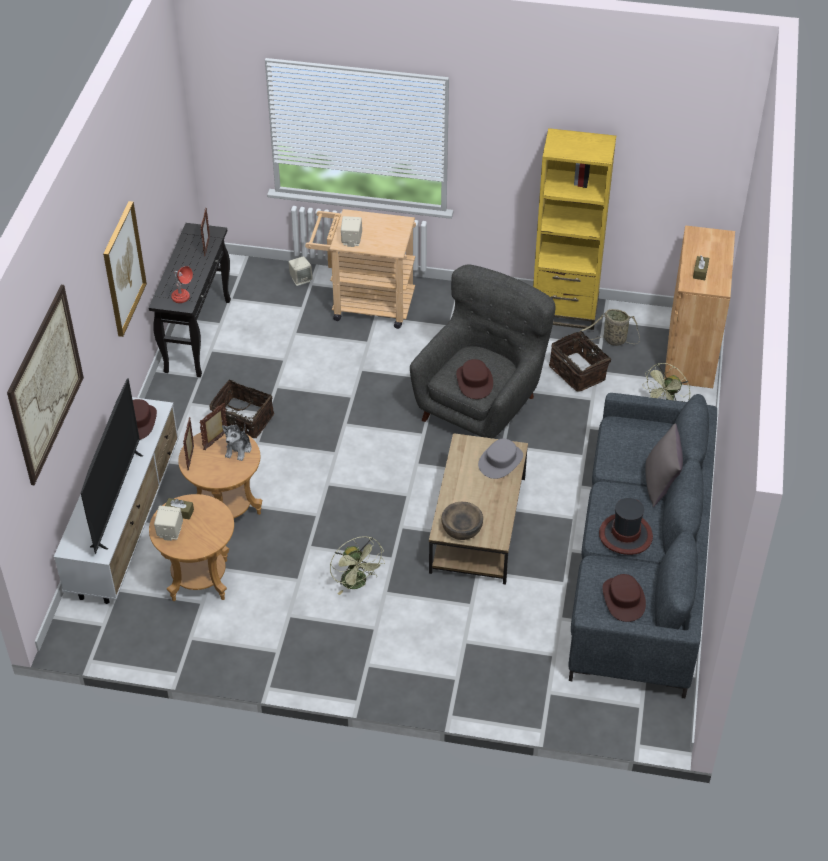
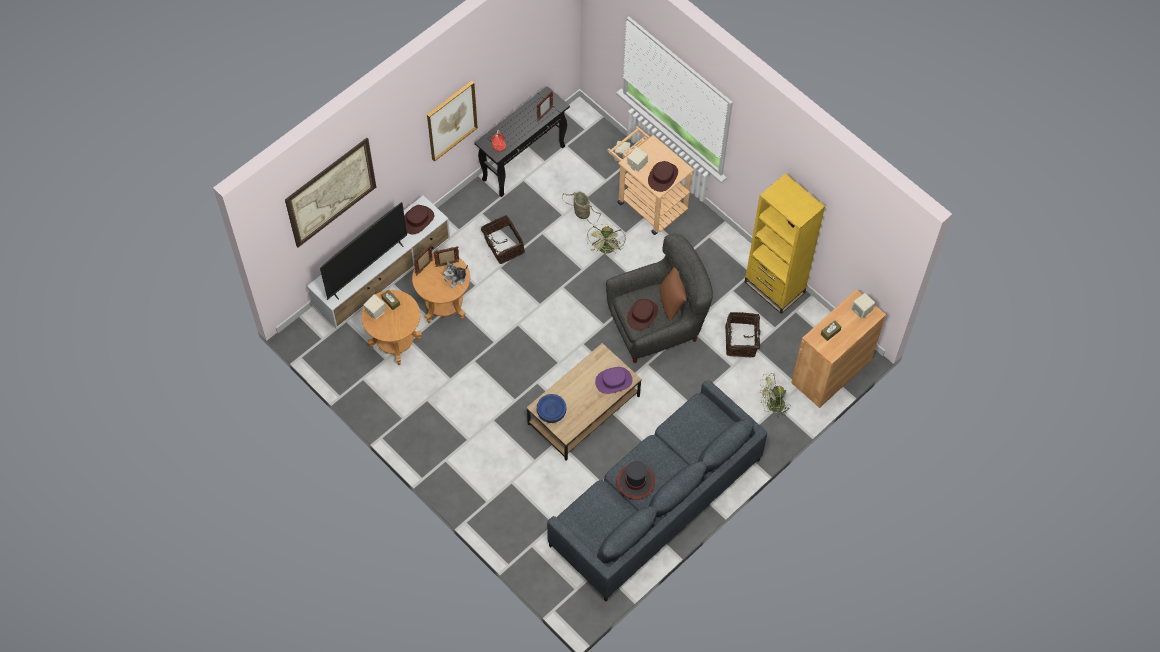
camera: 35 degrees right, 15 degrees up
(357, 583) = (481, 404): green fan -> green fan (606, 250)
(462, 528) = (551, 412): brown bowl -> blue bowl
(493, 356) = (671, 302): none -> brown pillow
(500, 461) = (613, 381): grey hat -> purple hat
(612, 340) = (786, 330): basket -> basket (581, 212)
(623, 599) = (596, 522): brown hat -> brown hat (663, 177)
(660, 484) = (688, 462): grey pillow -> none
(710, 240) = (861, 311): none -> beige speaker

